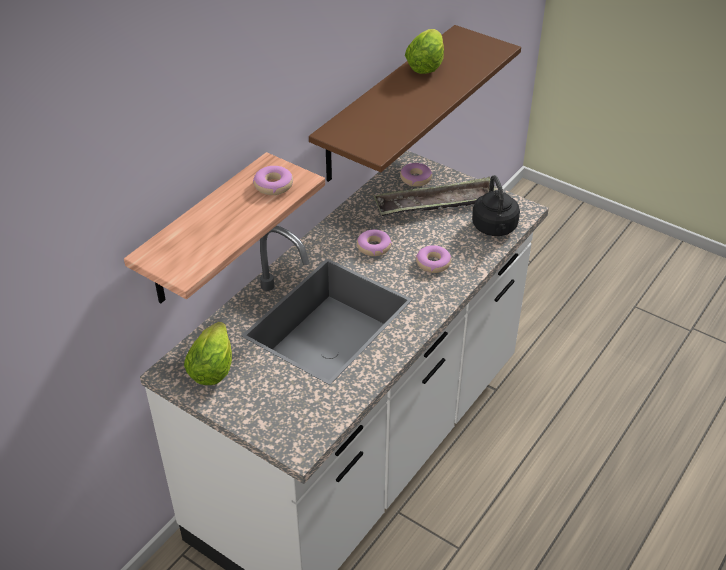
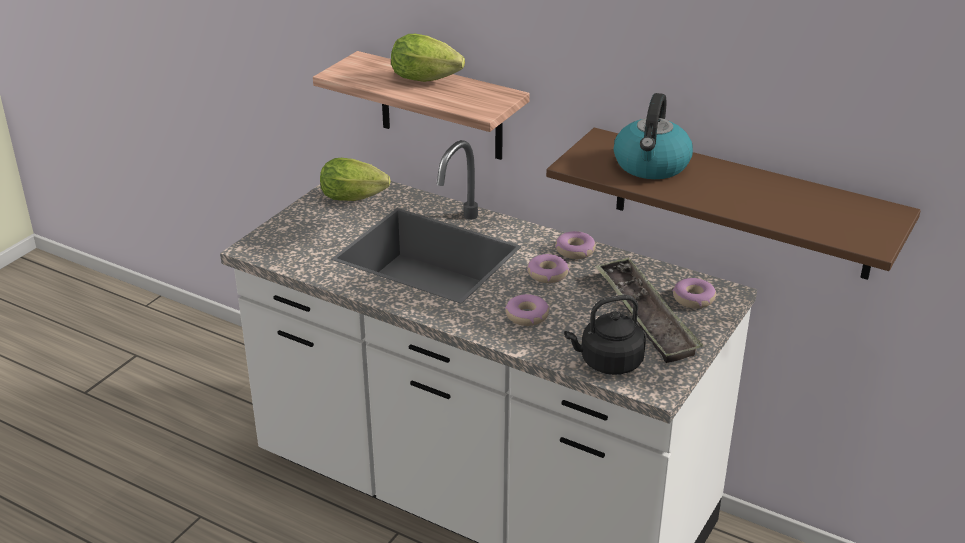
camera: 85 degrees right, 10 degrees down
(273, 185) = (470, 99): donut -> donut (575, 251)
(384, 115) = (651, 166): none -> kettle
(426, 64) = (789, 189): lettuce -> lettuce (429, 79)

